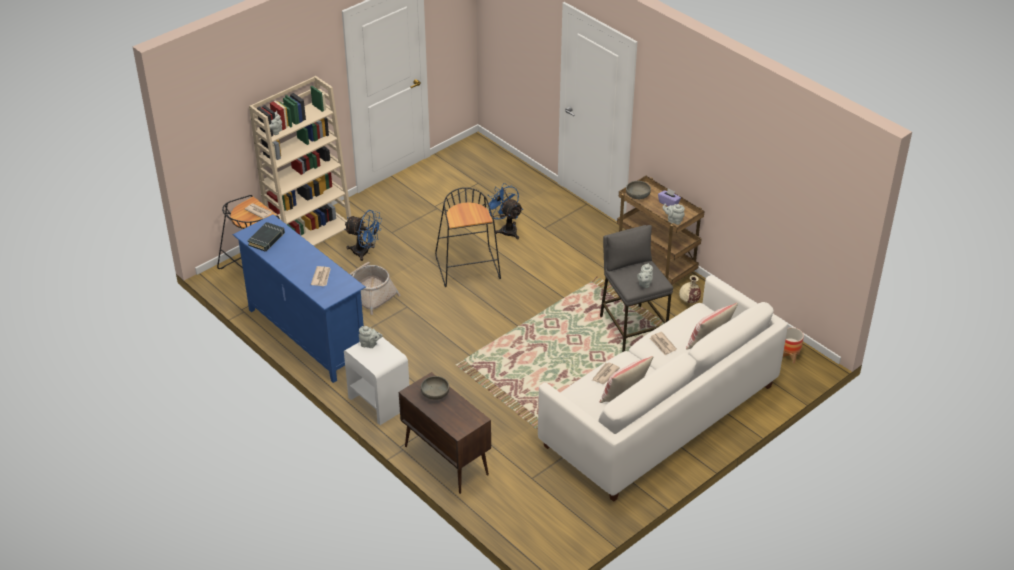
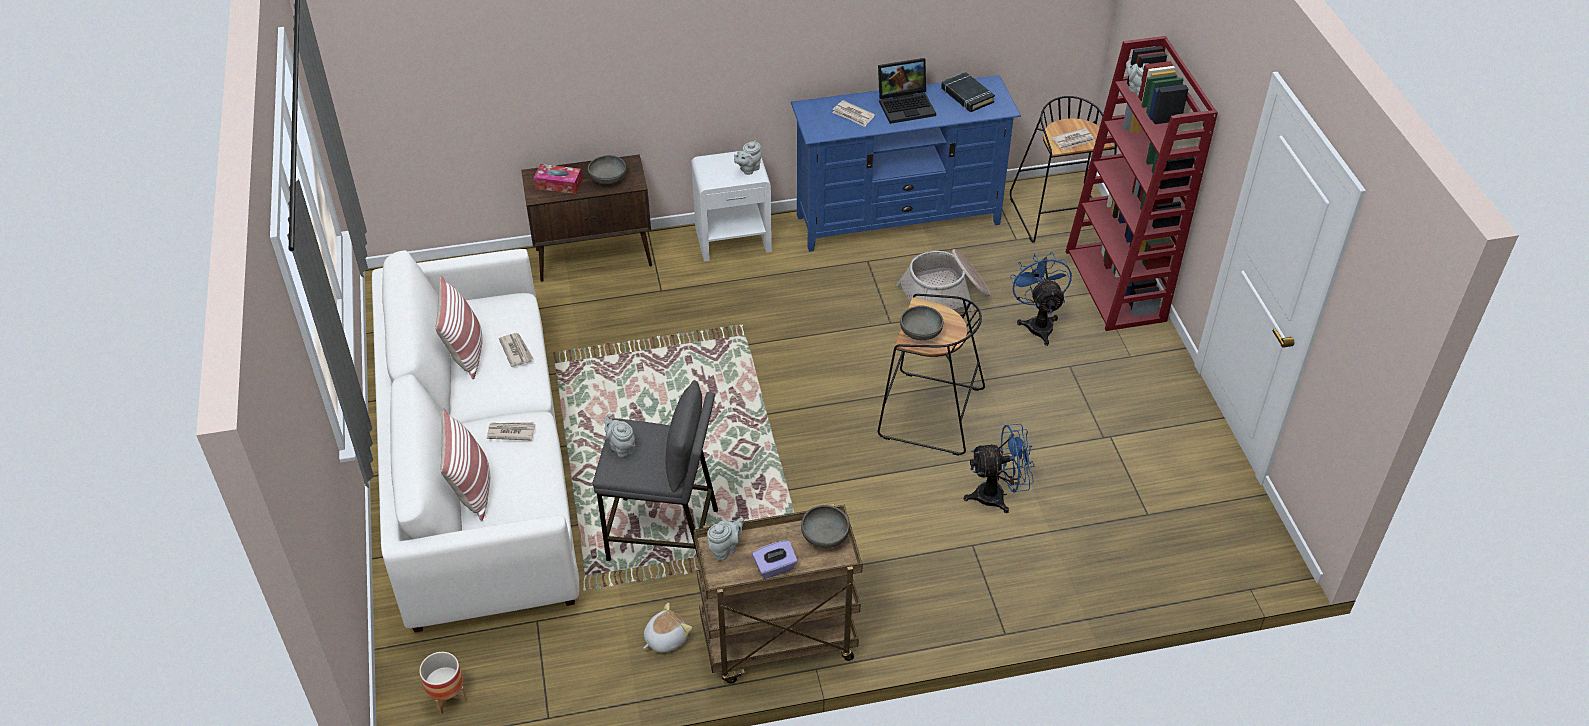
camera: 120 degrees right, 5 degrees up
(294, 259) = (907, 105): none -> laptop
(310, 233) = (1116, 286): beige bookcase -> red bookcase
(365, 252) = (1038, 323): blue fan -> blue fan turned 120 degrees clockwise
(458, 414) = (558, 184): none -> tissue box
(475, 215) = (921, 332): none -> grey bowl
(689, 301) = (665, 638): beige vase -> plush toy

